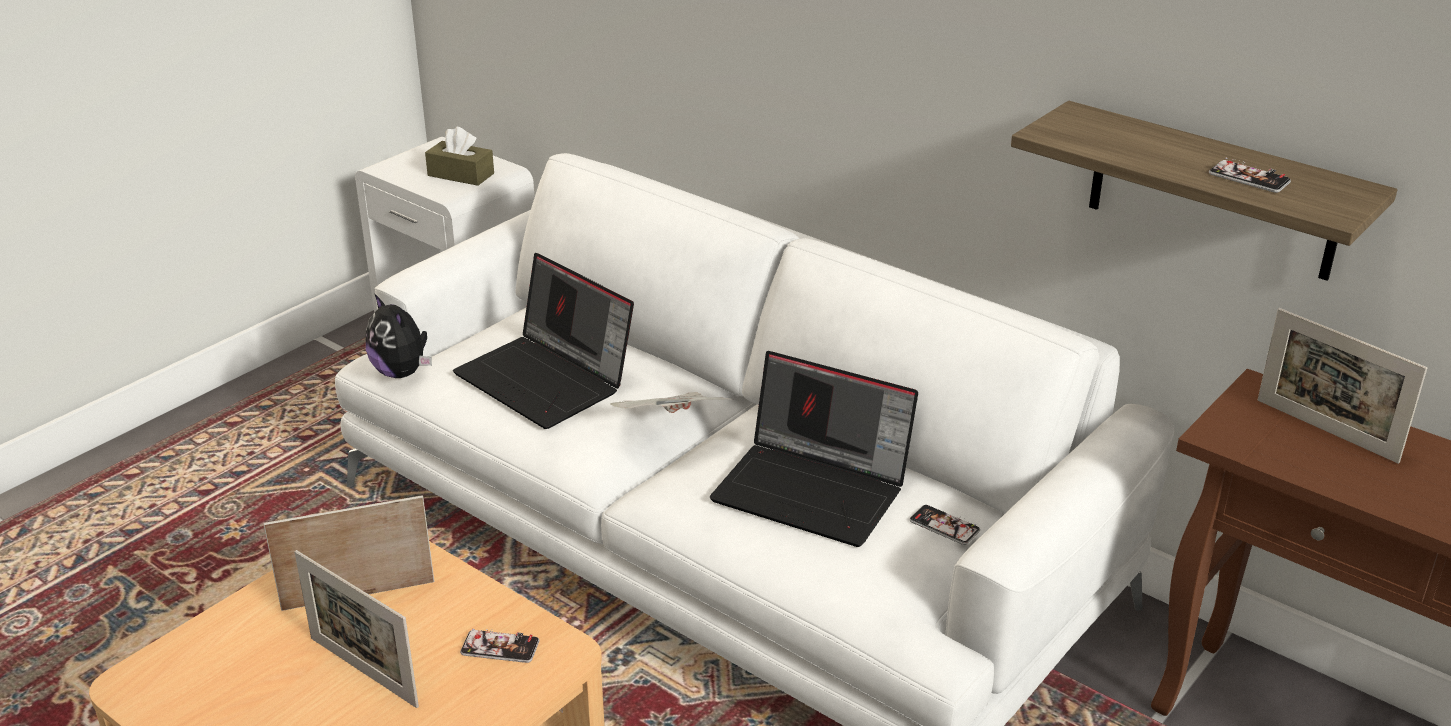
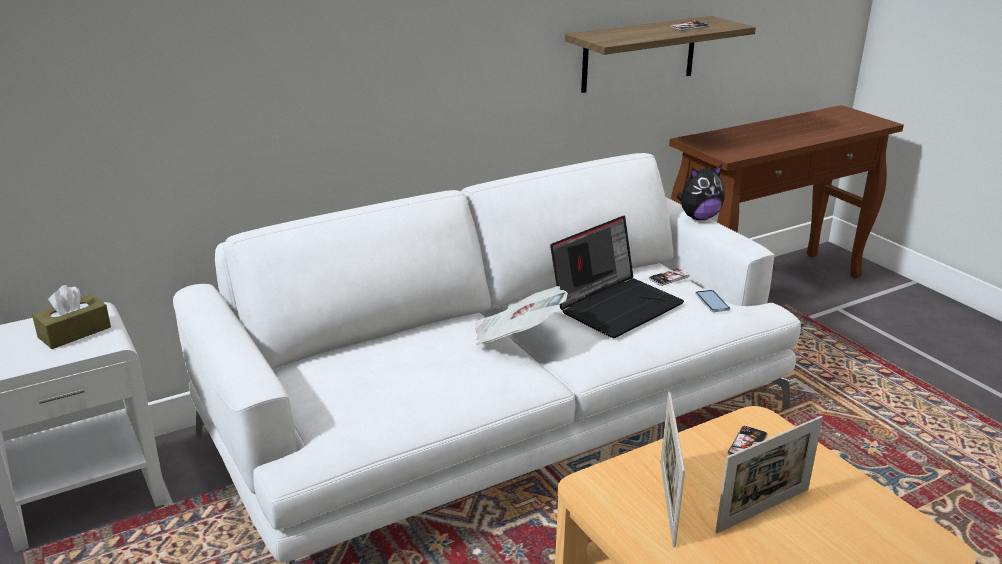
camera: 70 degrees left, 5 degrees down
(402, 372) = (331, 448): plush toy -> plush toy (698, 217)
(547, 380) = (414, 374): laptop -> none
(893, 579) = (712, 302): none -> phone
(1326, 430) = (731, 138): picture frame -> none

